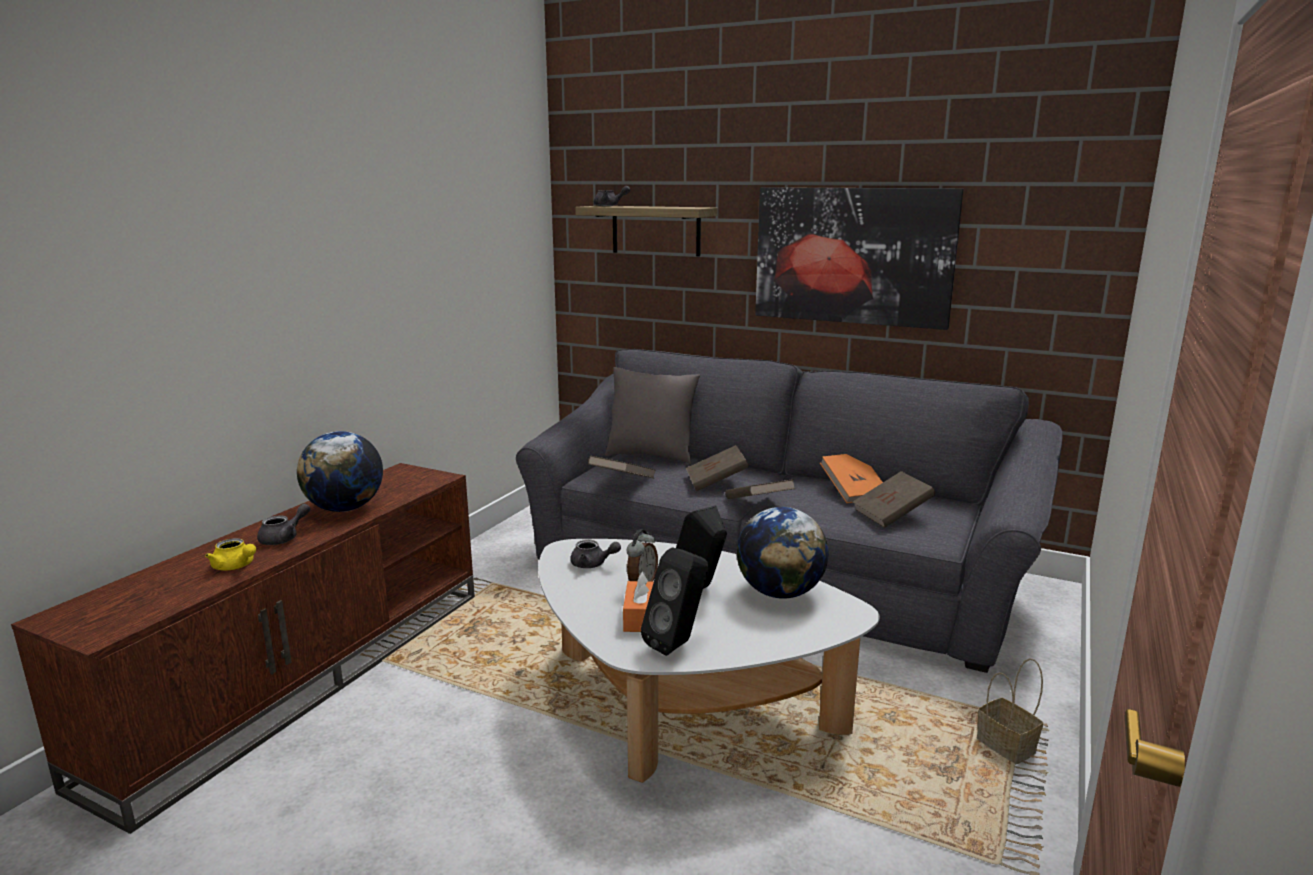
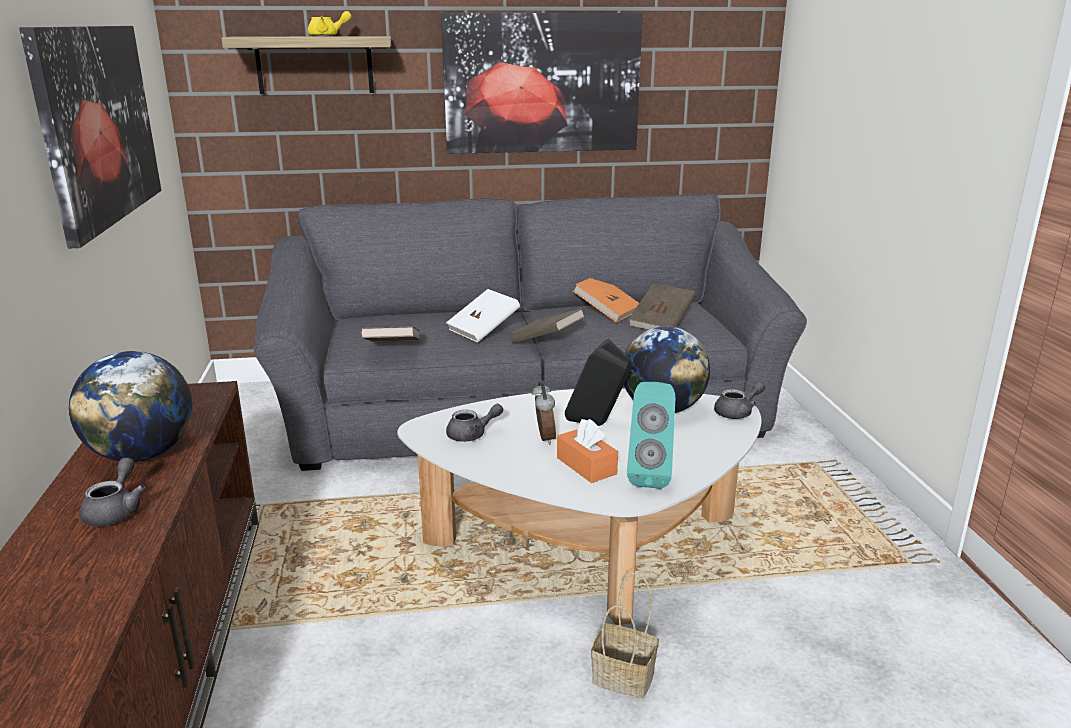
camera: 35 degrees left, 5 degrees up
(235, 567) = (105, 564): yellow teapot -> yellow teapot (327, 36)
(434, 270) = (98, 125): none -> picture
(609, 206) = (258, 36): grey teapot -> grey teapot (738, 413)
(651, 456) = (382, 320): grey pillow -> none
(678, 644) = (649, 476): black speaker -> turquoise speaker
(716, 482) = (483, 330): brown book -> white book
(1008, 746) = (831, 484): basket -> basket (625, 677)

